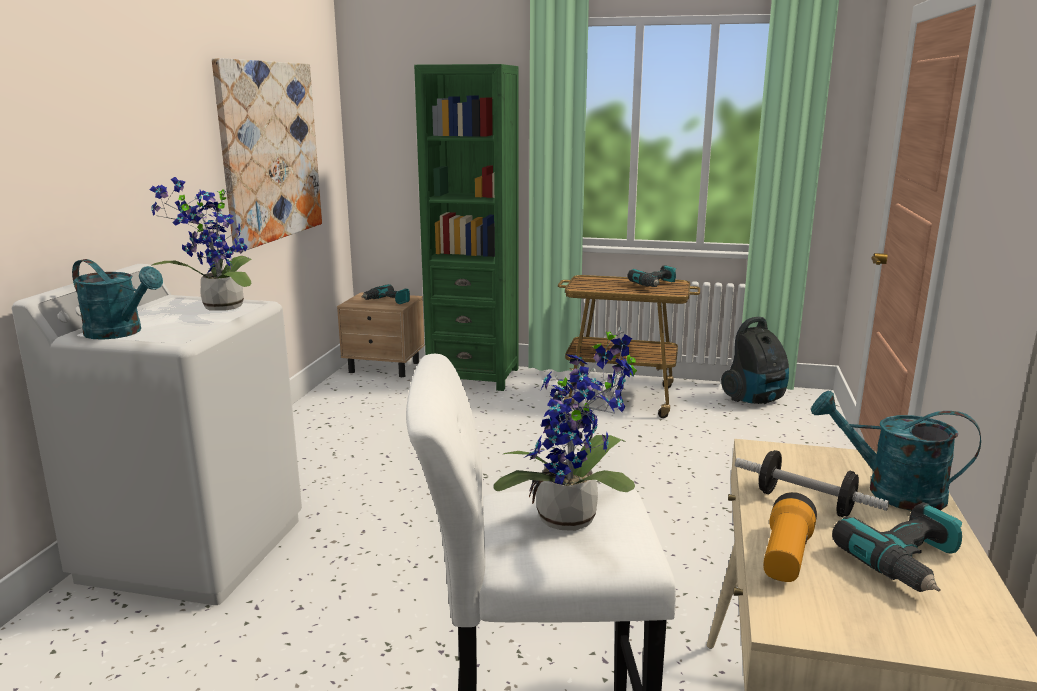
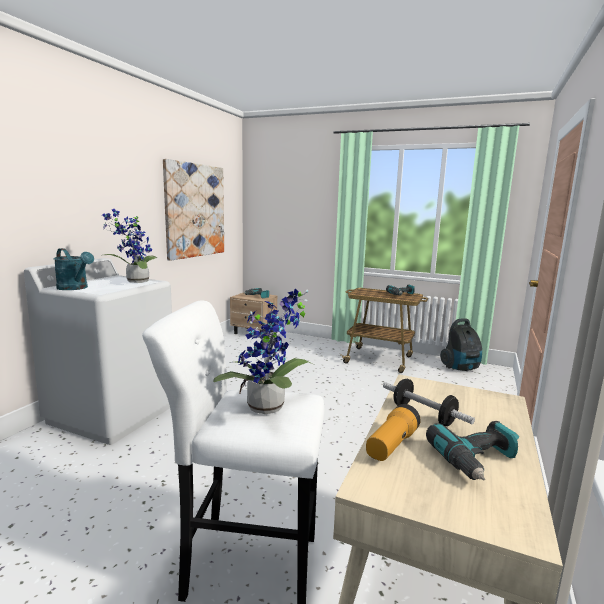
camera: 10 degrees right, 5 degrees down
(473, 376) = (300, 341): green bookcase -> none
(891, 491) = (487, 415): turquoise watering can -> none

